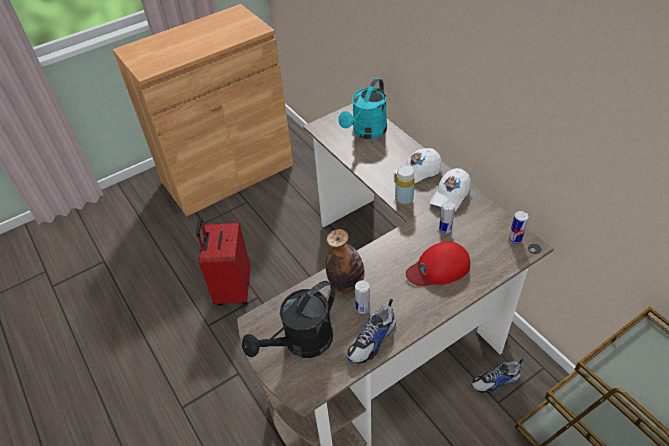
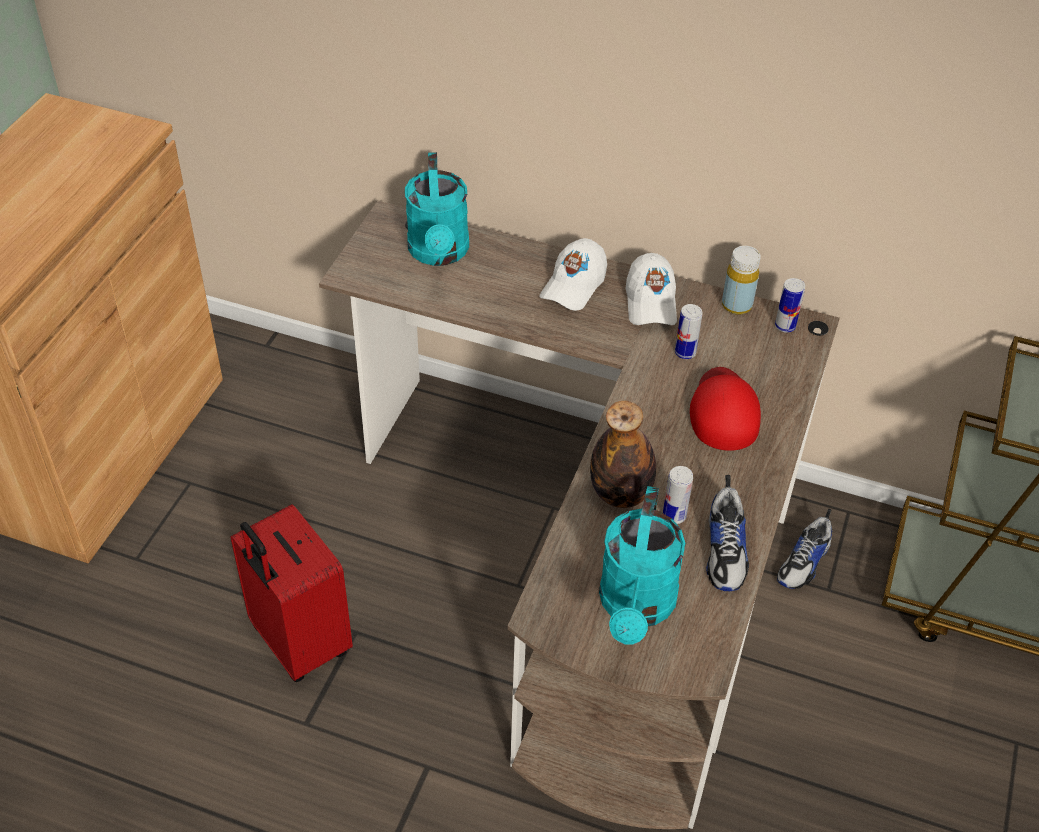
camera: 40 degrees left, 0 degrees up
(301, 344) = (636, 607): black watering can -> turquoise watering can
(404, 199) = (590, 335): yellow bottle -> yellow bottle (736, 305)
(438, 268) = (723, 411): red cap -> red cap turned 150 degrees clockwise

